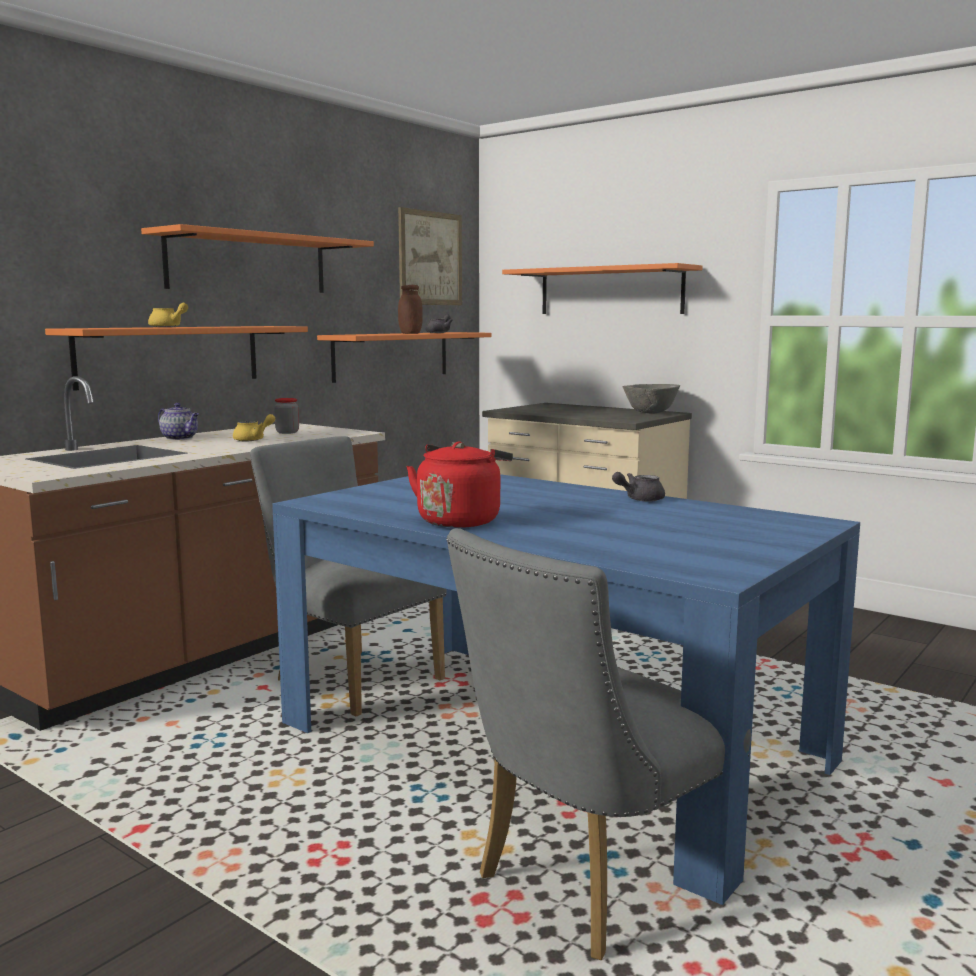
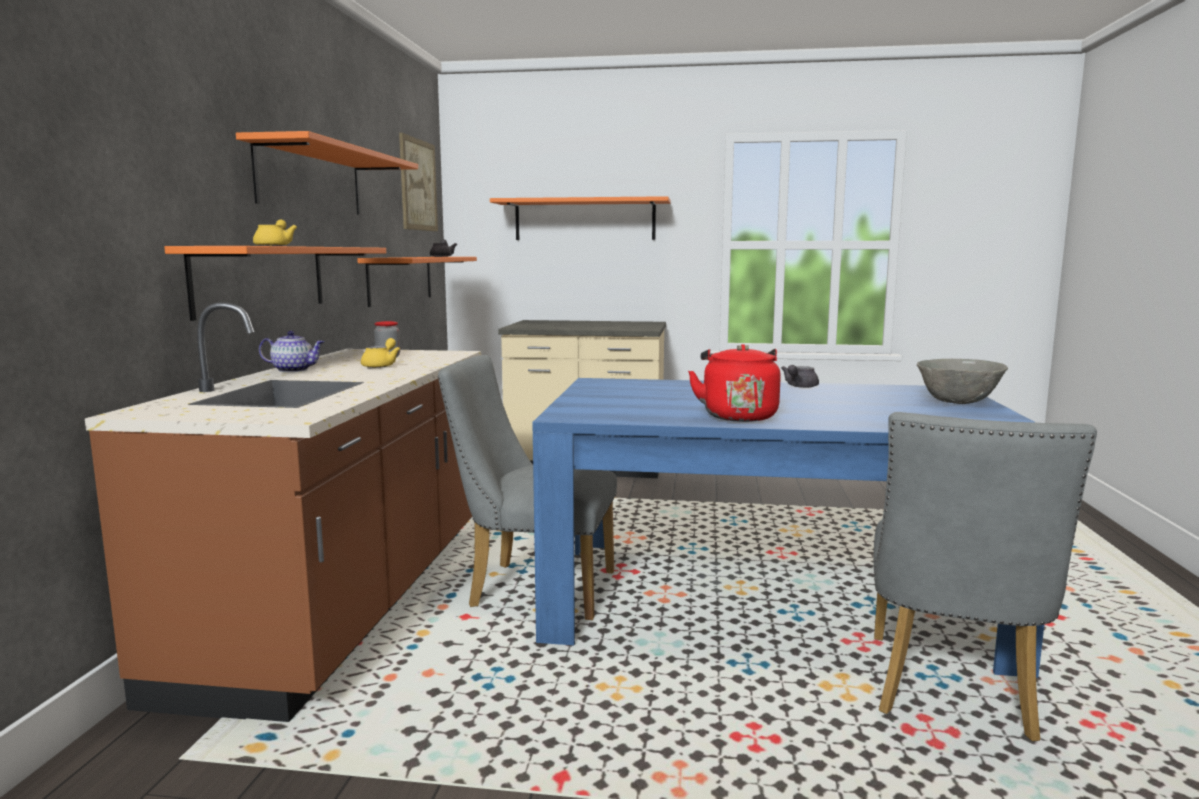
camera: 30 degrees left, 0 degrees up
(410, 333) = (430, 257): brown jar -> none
(650, 413) = (639, 323): grey bowl -> grey bowl (958, 403)

